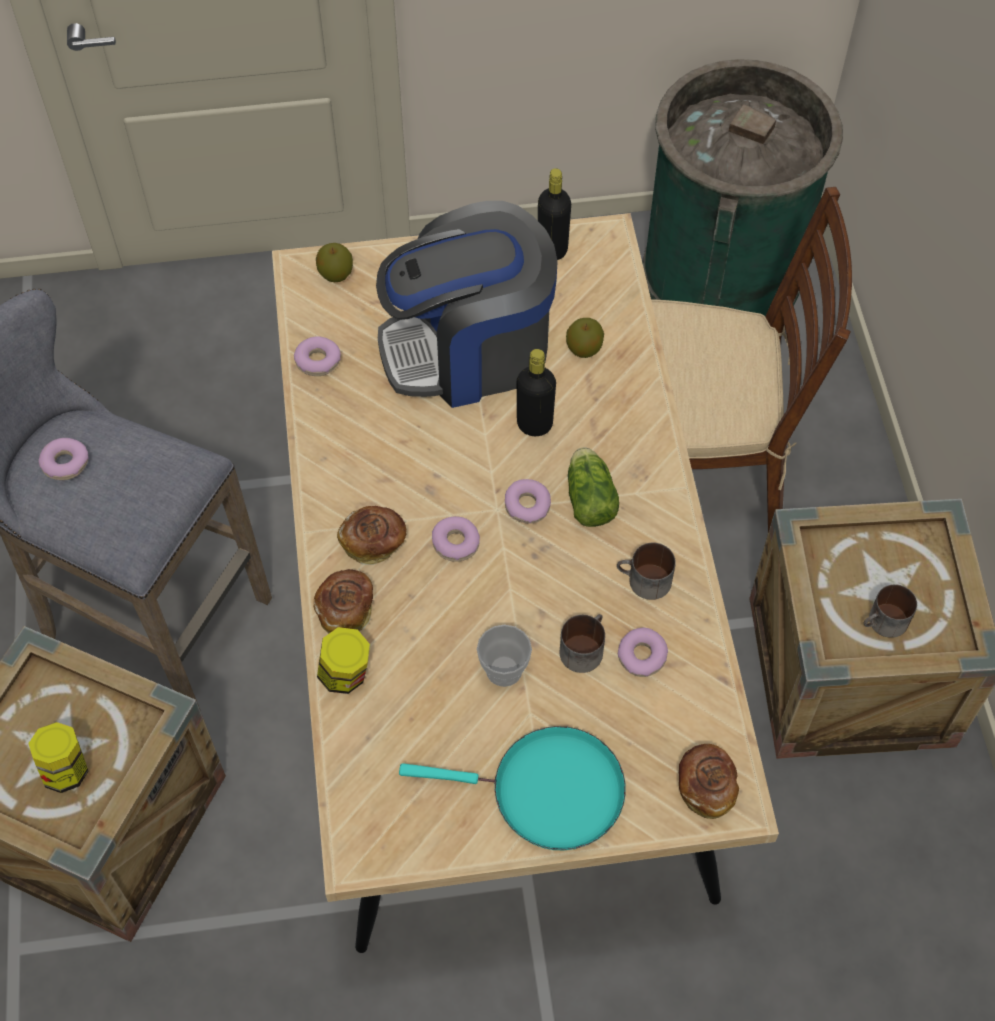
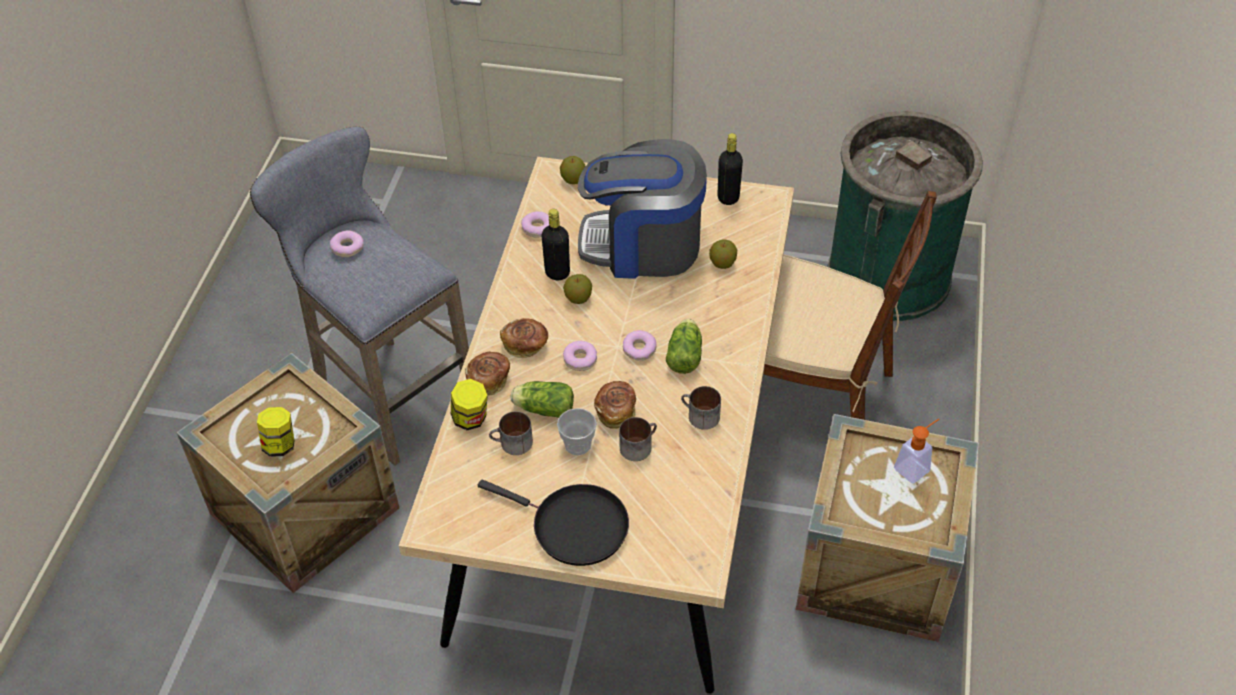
camera: 20 degrees right, 10 degrees down
(416, 452) = (578, 298): none -> apple
(435, 631) = (542, 409): none -> lettuce
(534, 424) = (667, 301): black bottle -> black bottle (557, 273)
(548, 792) = (574, 527): turquoise frying pan -> black frying pan
(641, 656) = (676, 462): donut -> none
(706, 787) = (685, 555): bread -> bread (616, 411)
(884, 623) = (884, 509): mug -> mug (512, 444)
(899, 553) = (915, 466): none -> soap dispenser

